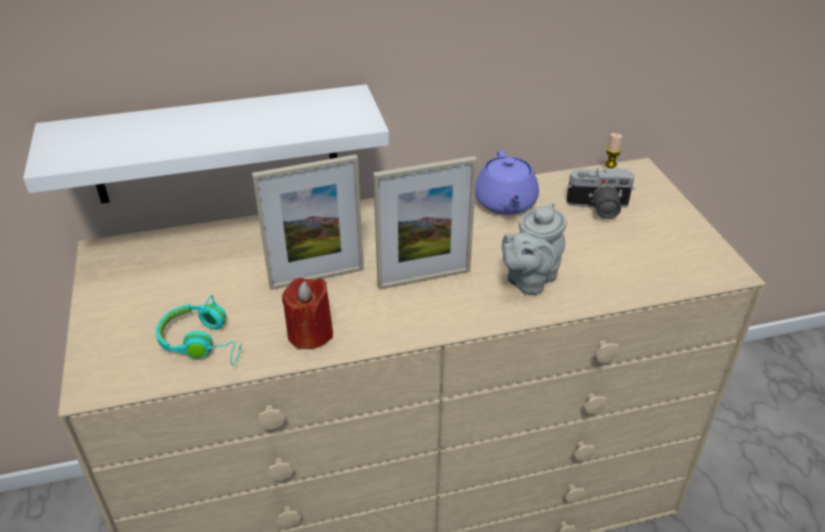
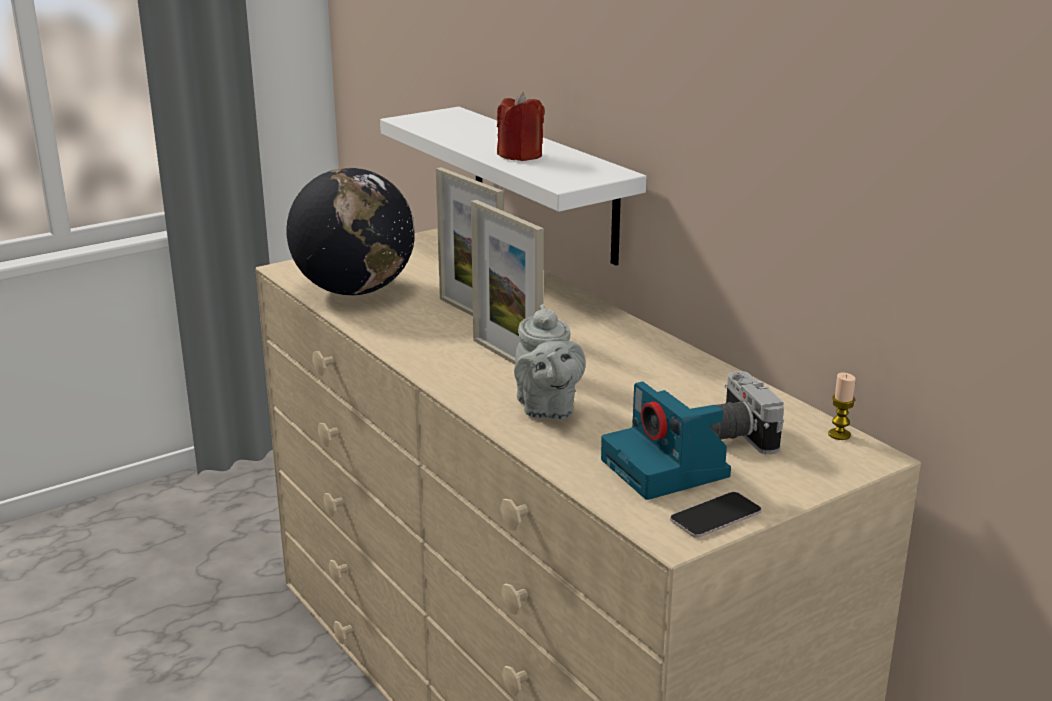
camera: 70 degrees right, 15 degrees down
(203, 343) = (355, 290): turquoise headphones -> globe
(310, 333) = (390, 324): red candle -> red candle (520, 155)
(505, 203) = (688, 378): purple teapot -> none
(529, 280) = (546, 409): grey teapot -> grey teapot turned 120 degrees counterclockwise
(639, 249) = (667, 469): none -> camera
(705, 248) = (715, 516): none -> phone

